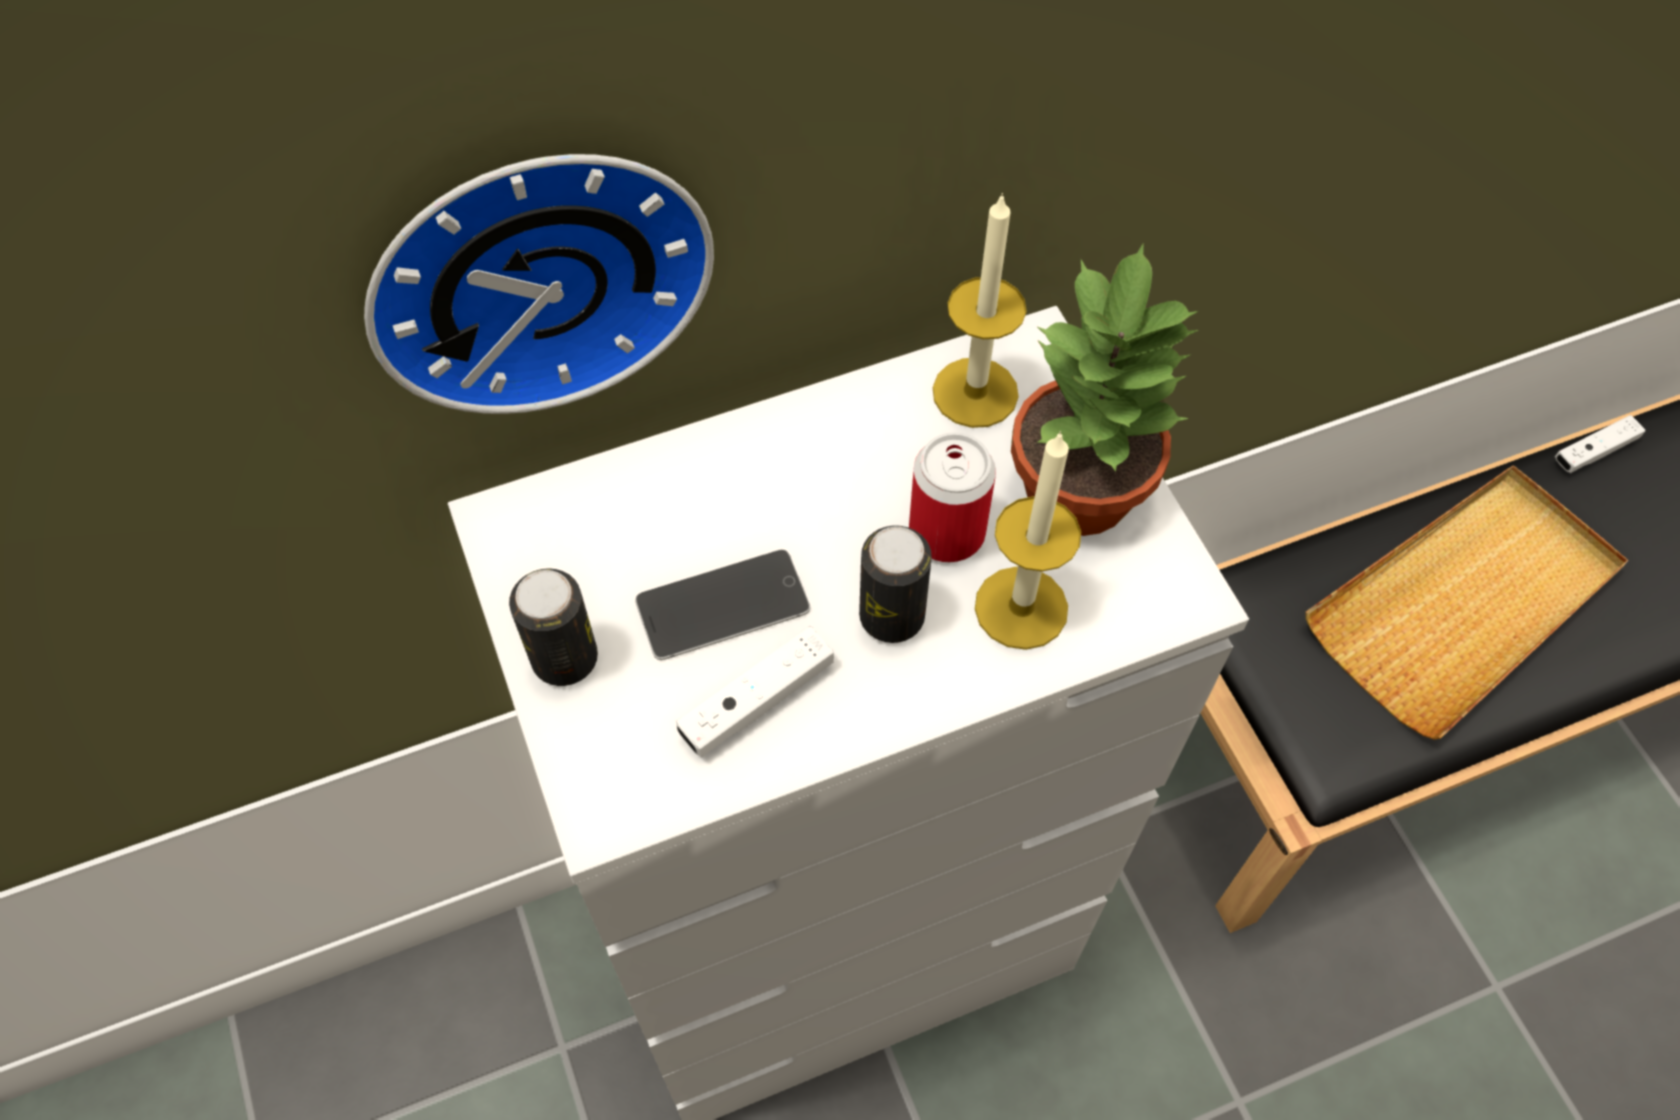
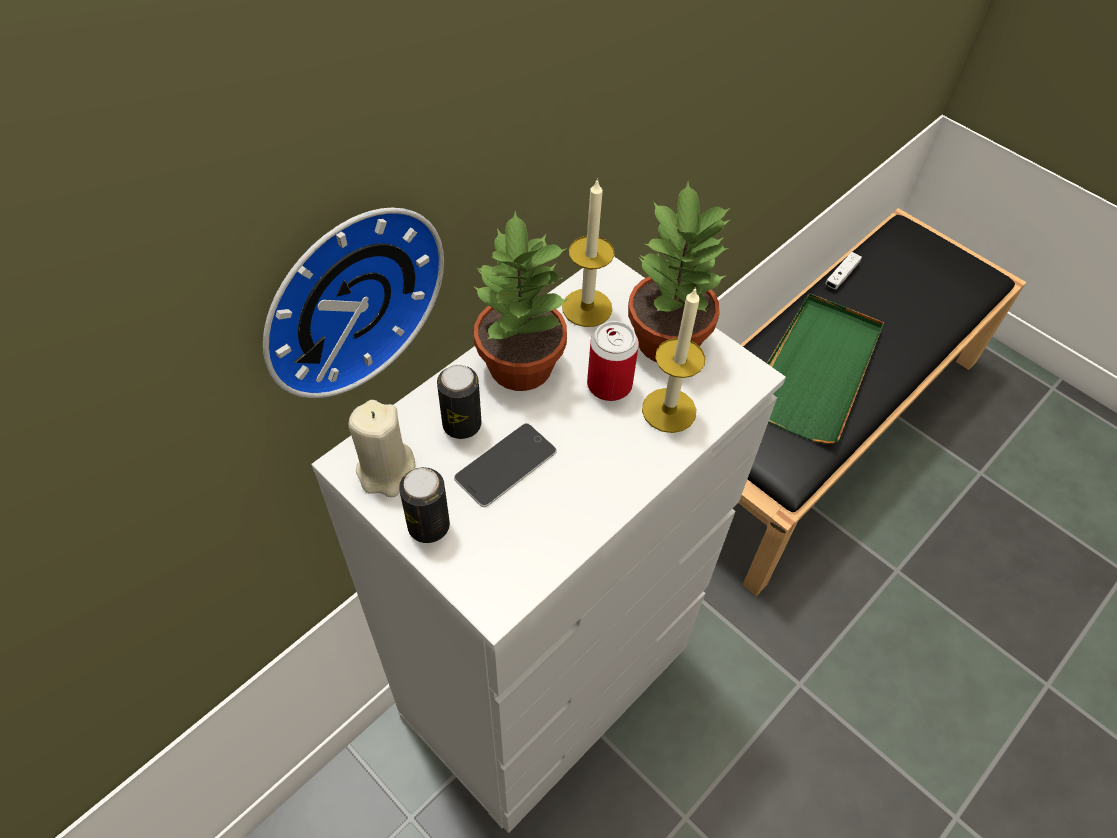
camera: 25 degrees left, 5 degrees down
(545, 551) = (386, 471): none -> beige candle
(757, 700) = (552, 509): white game controller -> none
(820, 456) = (520, 367): none -> potted plant
(892, 616) = (603, 438): can -> can (462, 424)
(1464, 603) = (816, 370): beige tray -> green tray

